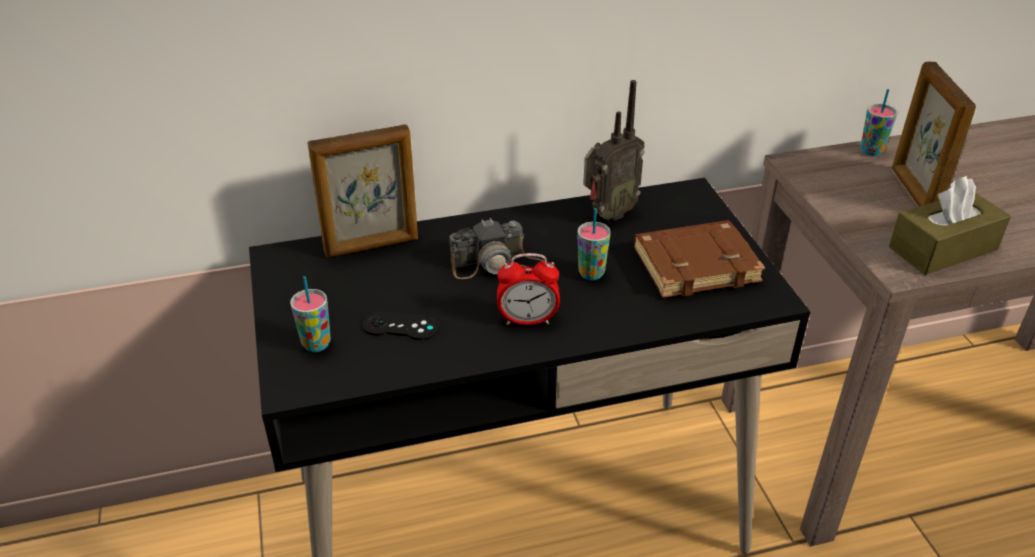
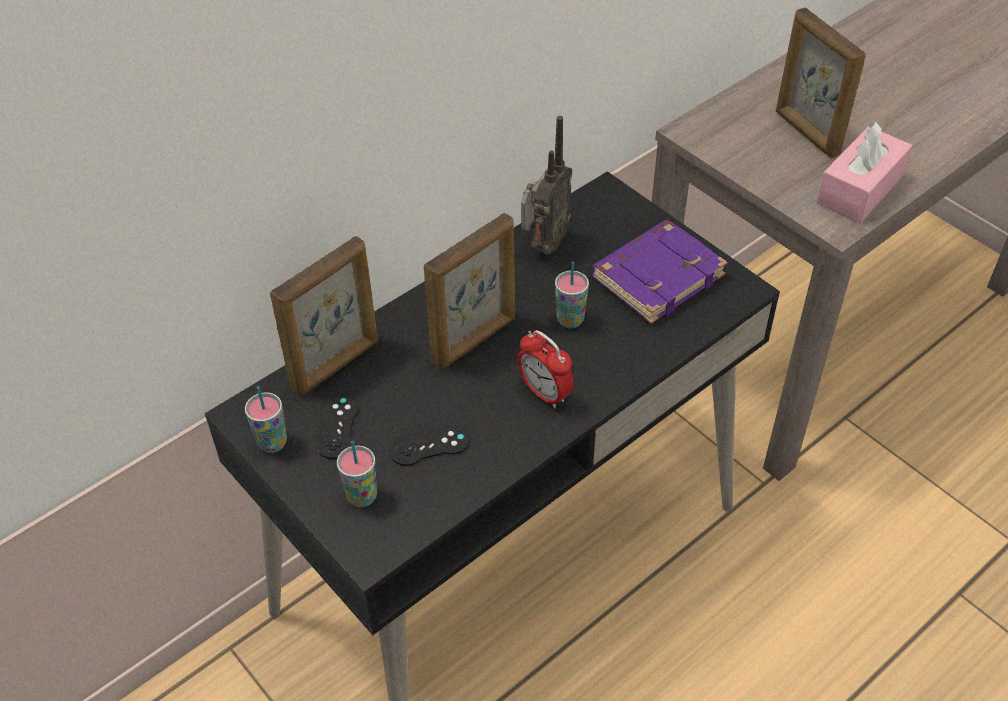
camera: 25 degrees left, 10 degrees up
(339, 288) = (338, 426): none -> black game controller
(497, 263) = (475, 341): camera -> picture frame
(528, 320) = (544, 393): alarm clock -> alarm clock turned 75 degrees clockwise
(696, 264) = (657, 276): brown book -> purple book
(871, 151) = (747, 95): cup -> cup (272, 443)
(942, 248) = (860, 189): brown tissue box -> pink tissue box

